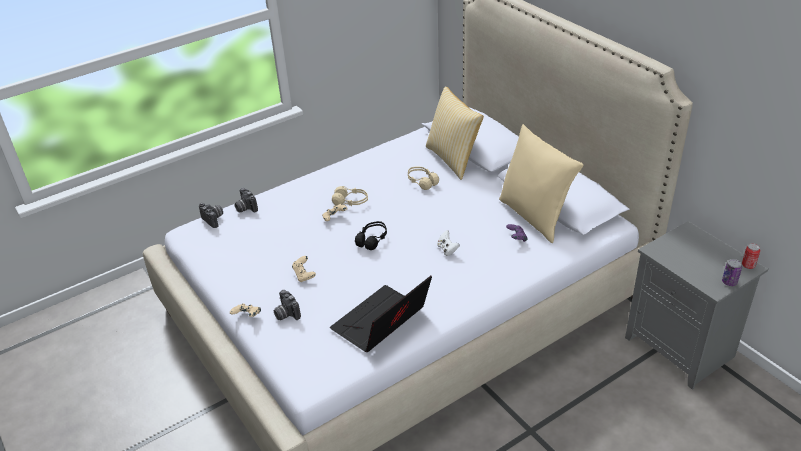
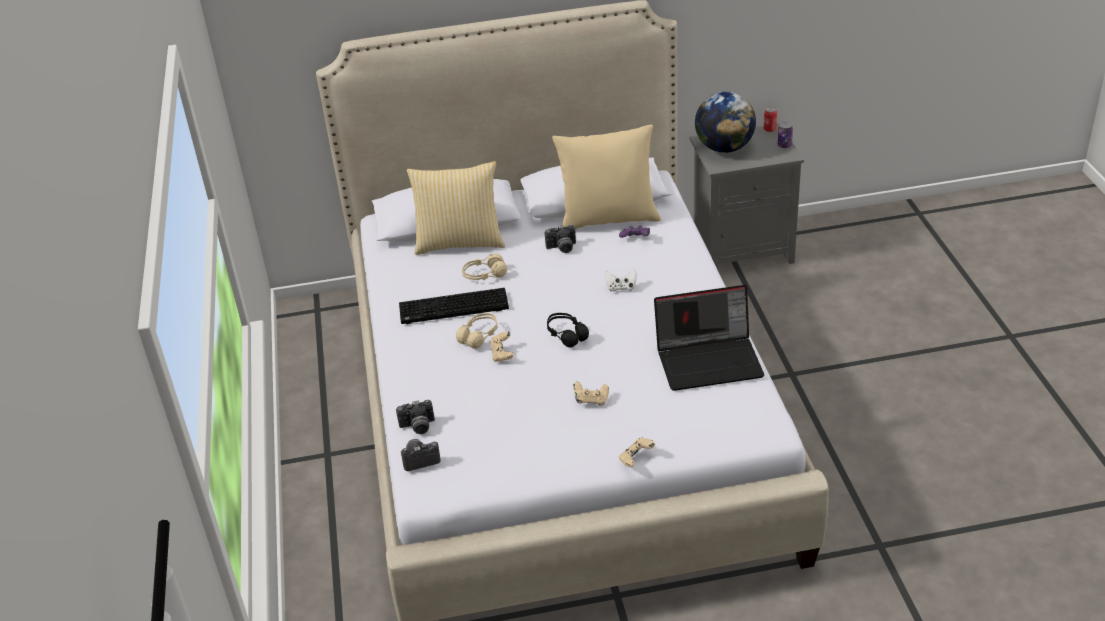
camera: 65 degrees left, 0 degrees up
(286, 314) = (652, 426): camera -> camera (562, 248)
(374, 181) = (452, 309): none -> keyboard
(381, 323) = (710, 360): laptop -> laptop turned 75 degrees counterclockwise
(688, 246) = (724, 148): none -> globe

